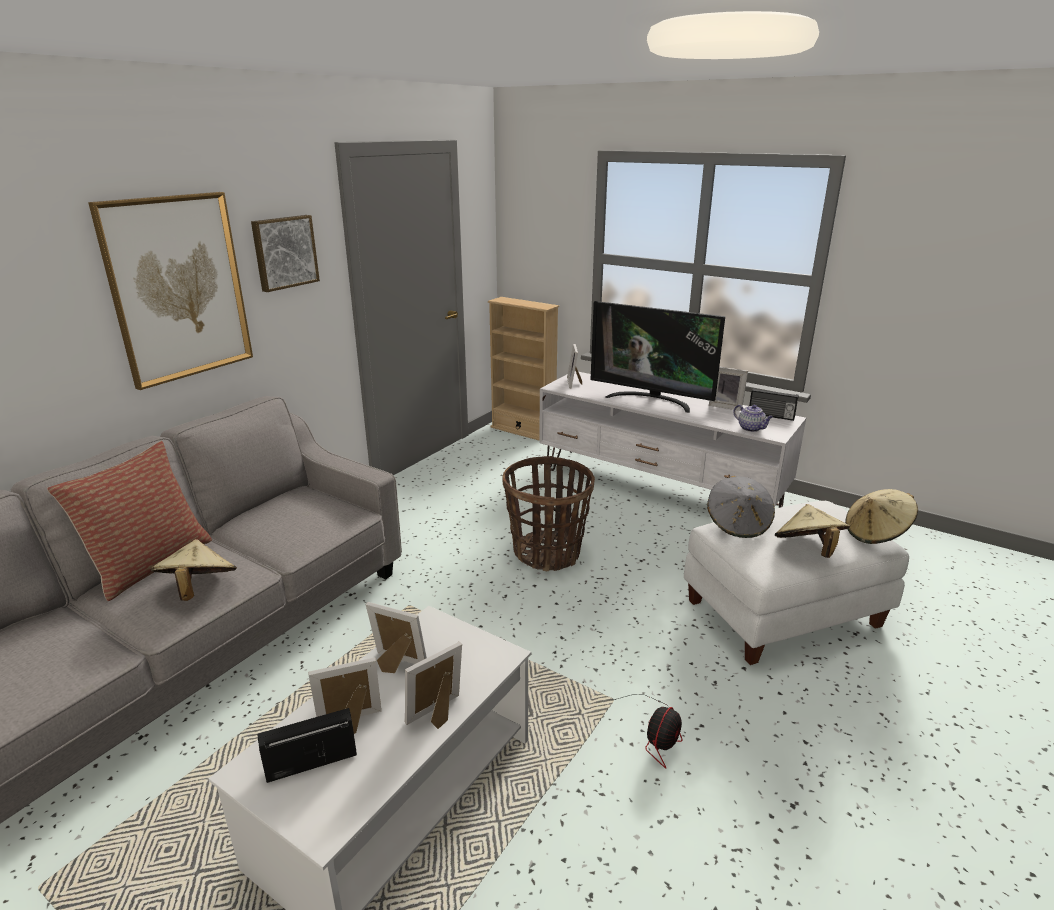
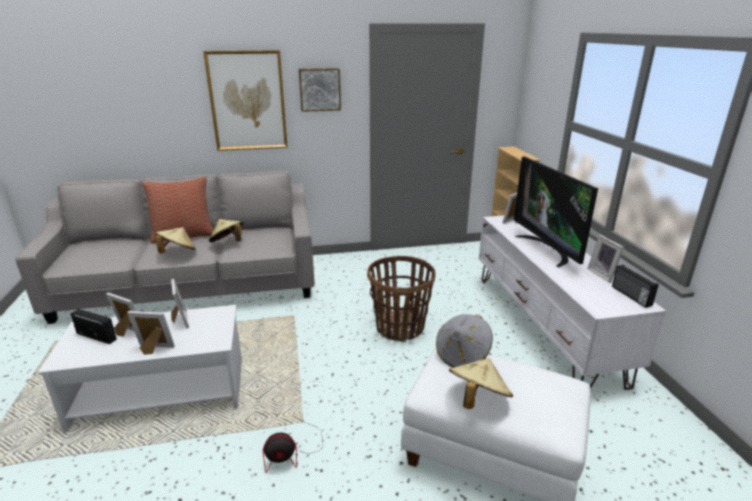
camera: 45 degrees right, 0 degrees up
(751, 428) = (588, 297): teapot -> none
(876, 534) = (564, 425): beige hat -> beige hat (228, 243)

